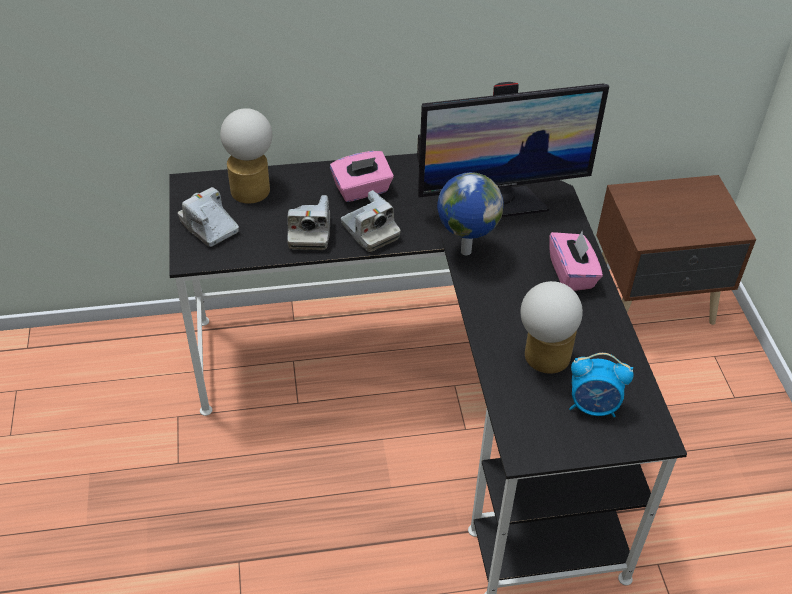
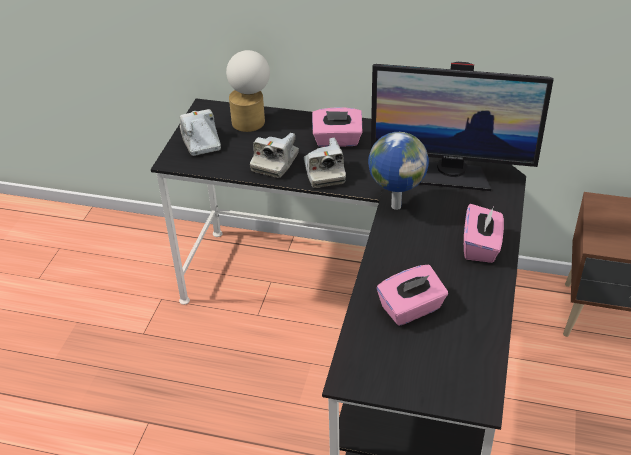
camera: 25 degrees right, 5 degrees down
(542, 360) = (411, 309): table lamp -> pink tissue box
(593, 406) = (435, 360): alarm clock -> none

